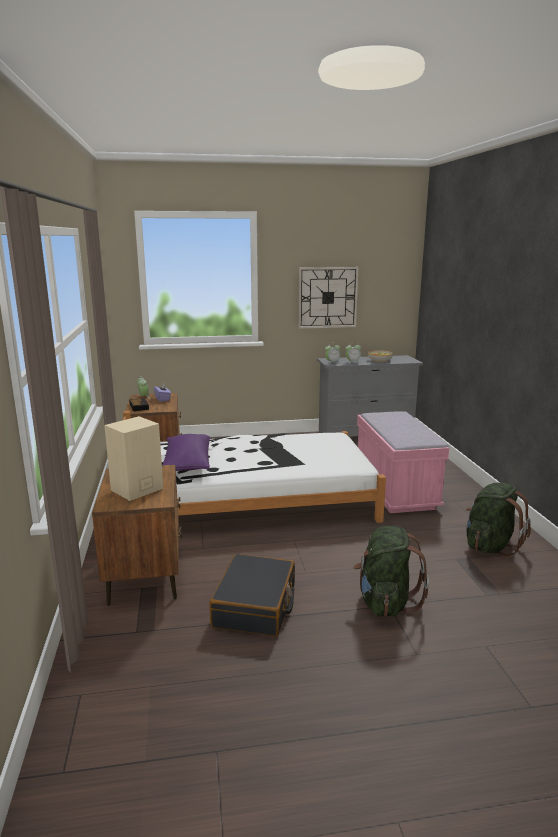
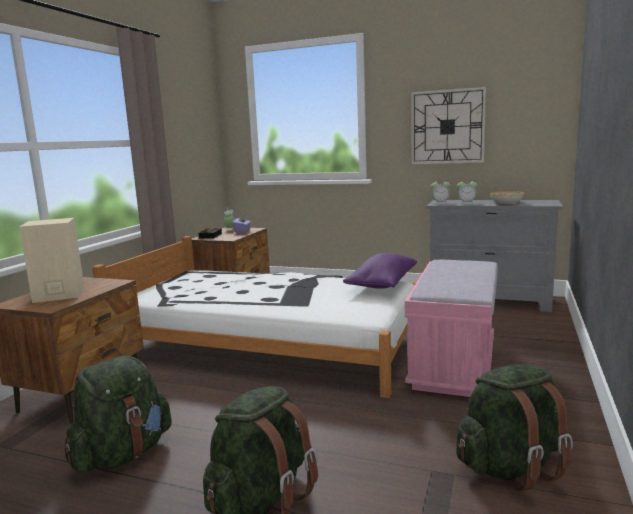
camera: 30 degrees right, 5 degrees down
(187, 464) = (196, 290): purple pillow -> purple pillow (382, 284)
(255, 606) = (123, 454): black suitcase -> green backpack

